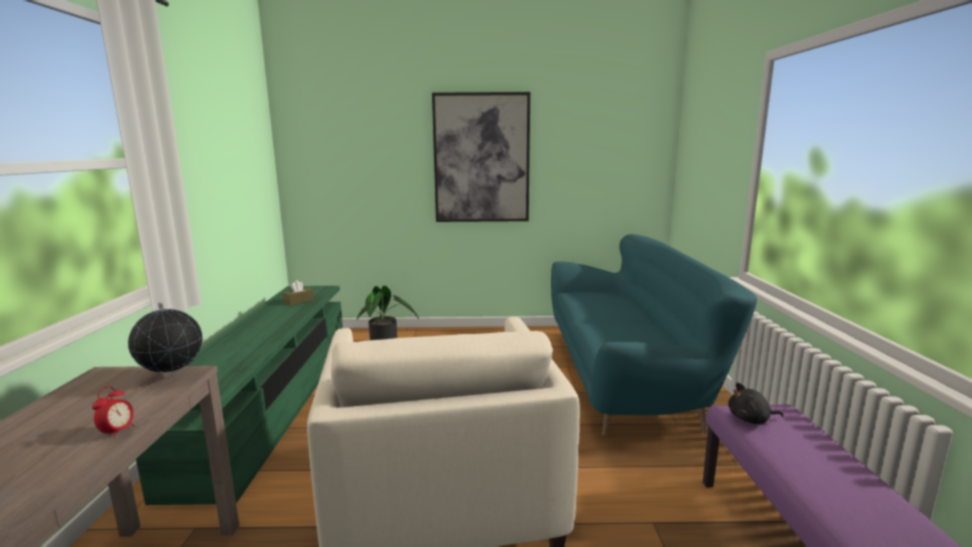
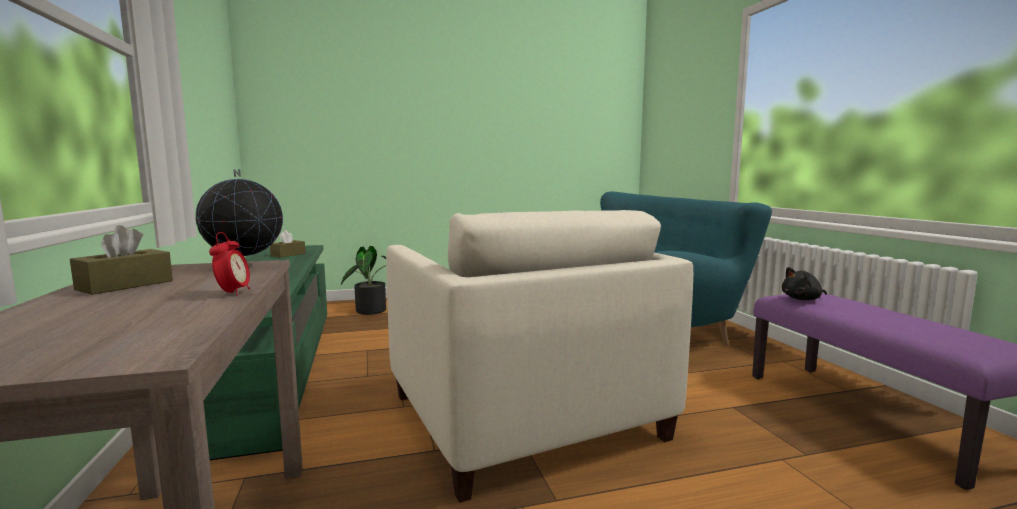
camera: 15 degrees left, 5 degrees down
(67, 405) = (125, 285): none -> brown tissue box
(481, 158) = (466, 117): picture -> none

